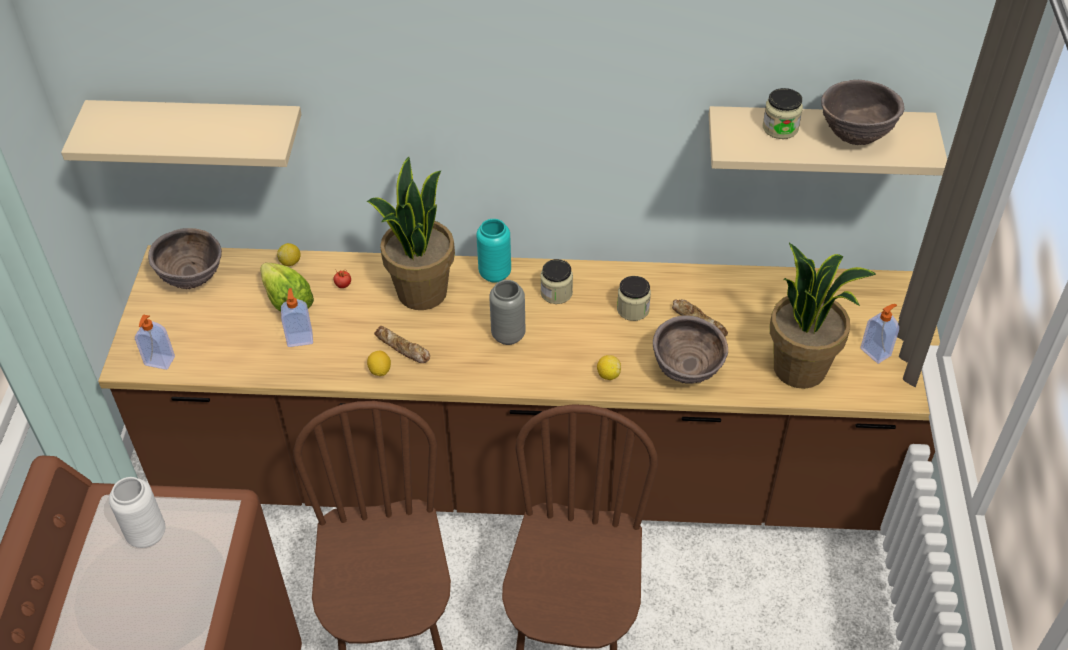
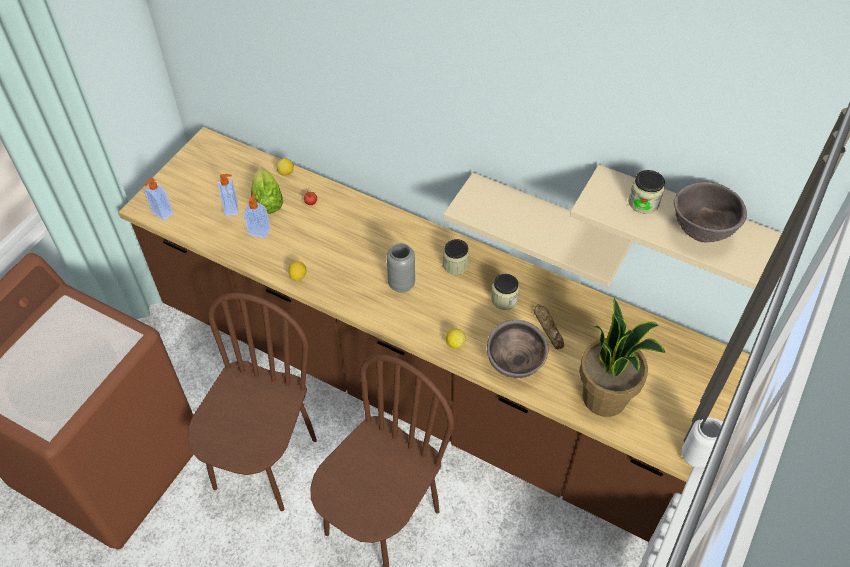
camera: 25 degrees right, 5 degrees up
(147, 534) = (73, 334): white vase -> white vase (695, 456)
(193, 280) = (216, 162): brown bowl -> none
(199, 131) = (237, 58): beige shelf -> beige shelf (548, 222)
(402, 348) = (322, 265): bread -> none
(421, 291) = (360, 227): potted plant -> none
(495, 274) = (420, 233): turquoise vase -> none
(876, 352) = (675, 409): soap dispenser -> soap dispenser (232, 208)

